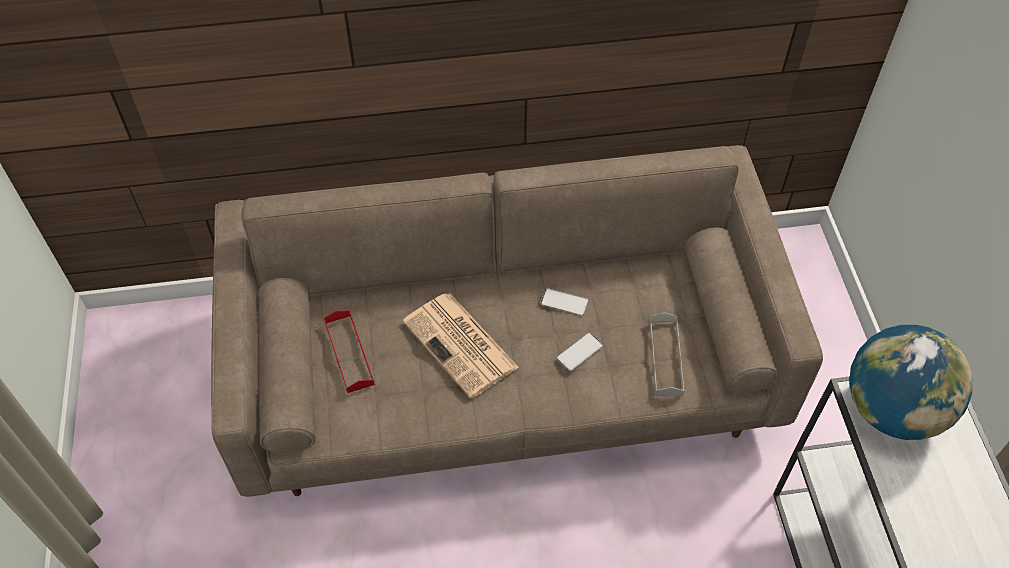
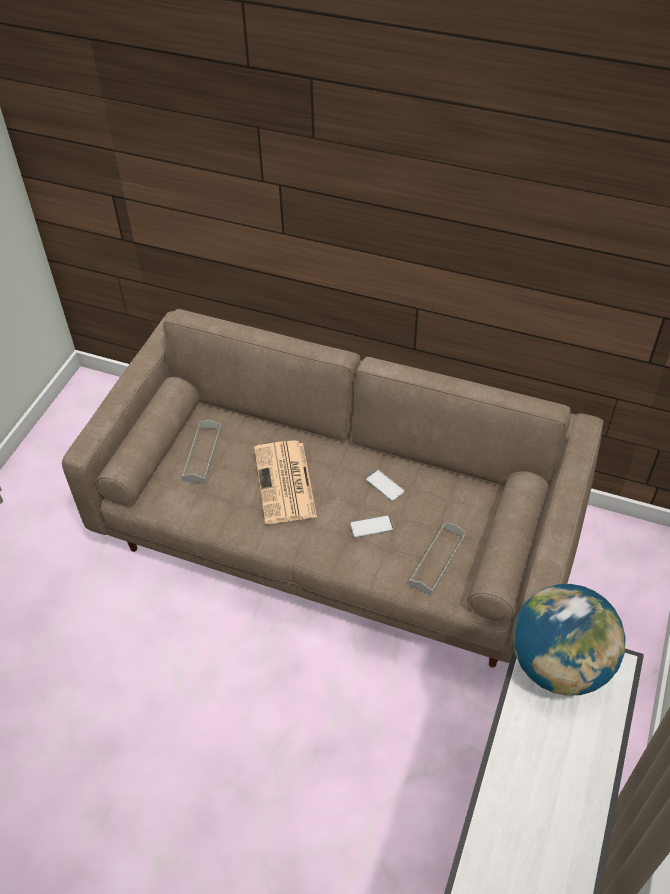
camera: 30 degrees right, 5 degrees down
(349, 353) = (202, 454): red tray -> grey tray

